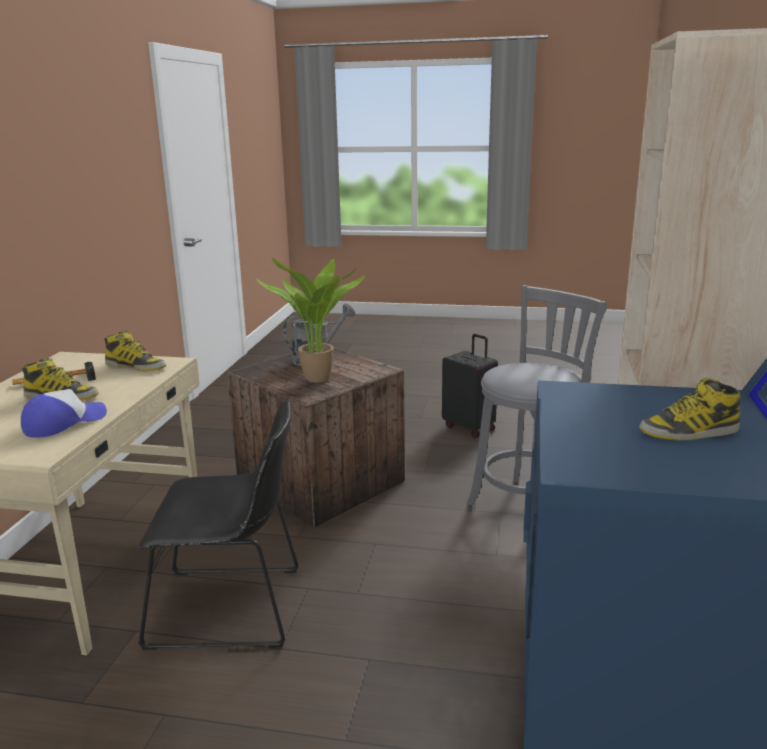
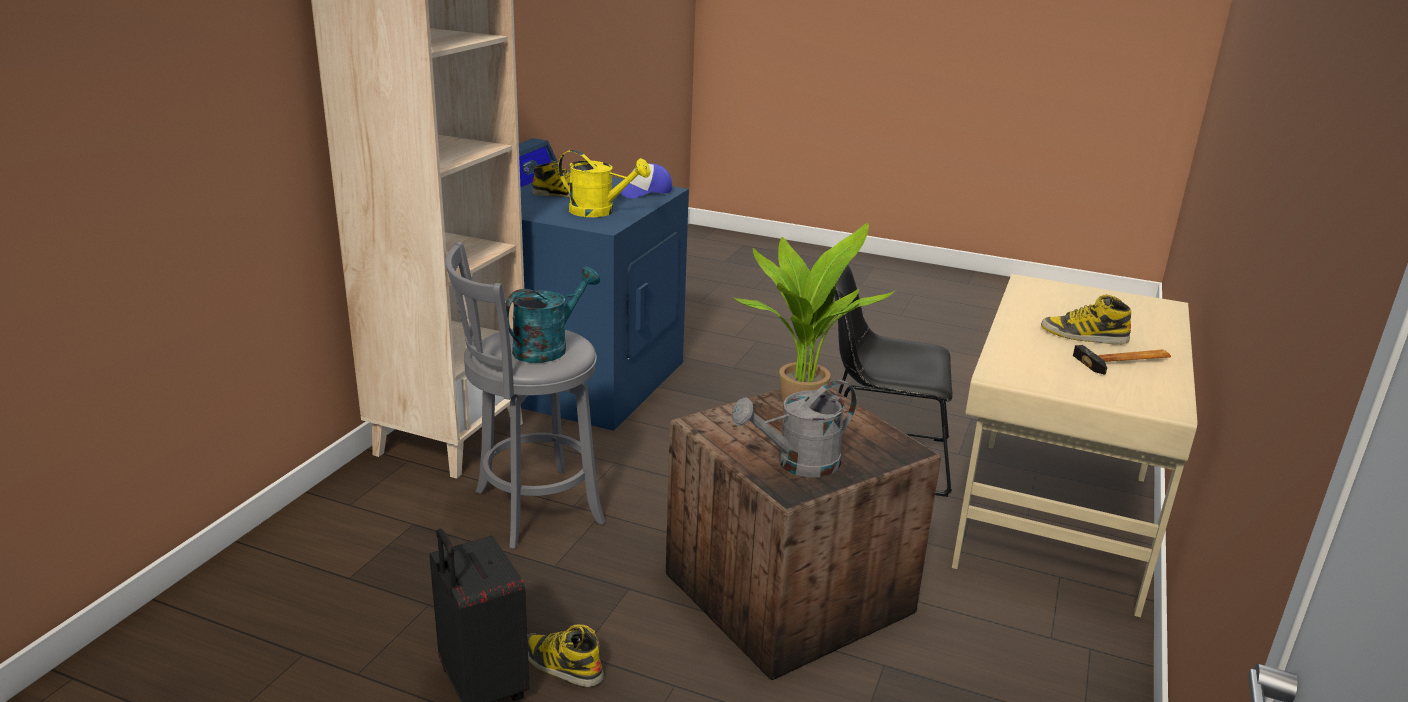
camera: 170 degrees left, 5 degrees up
(64, 423) = (1043, 305): cap -> cap (643, 192)
(136, 366) = (1041, 370): boot -> boot (561, 665)
(517, 372) = (548, 347): none -> turquoise watering can
(599, 409) = (599, 212): none -> yellow watering can

